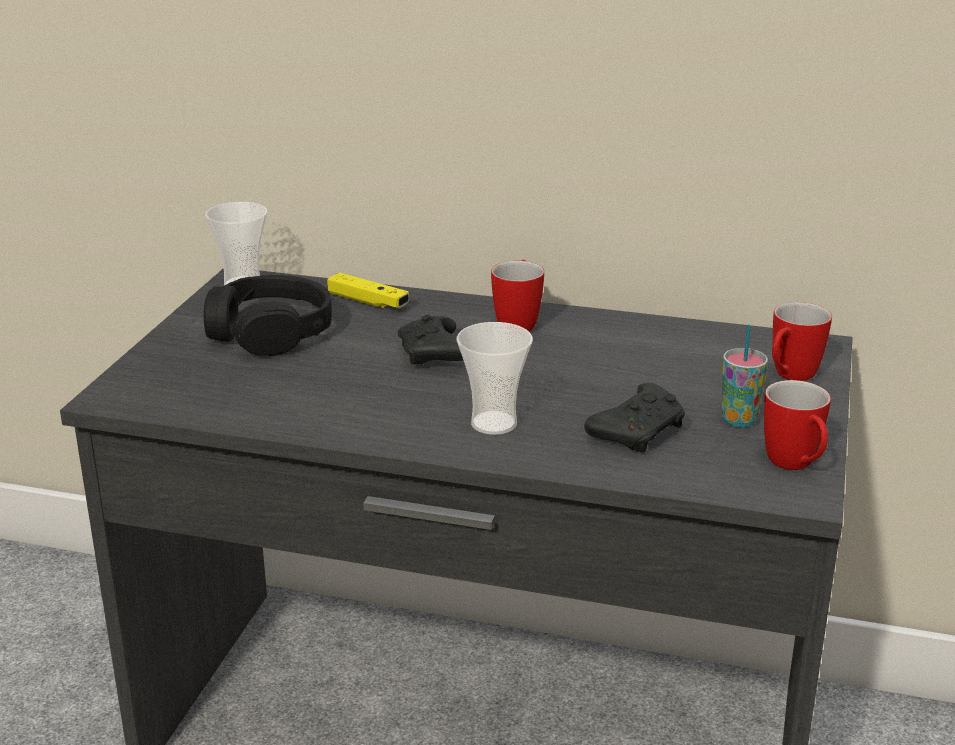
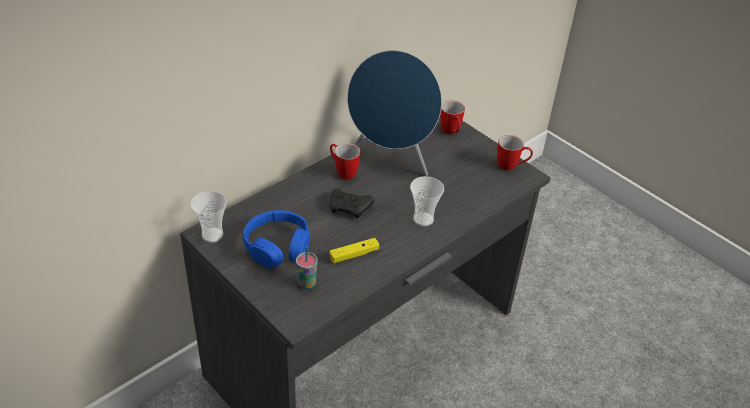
camera: 60 degrees left, 15 degrees up
(270, 332) = (277, 246): black headphones -> blue headphones
(368, 302) = (276, 204): yellow game controller -> yellow game controller (354, 255)
(616, 348) = (391, 159): none -> blue speaker
(638, 431) = (460, 187): black game controller -> none
(739, 420) = (471, 161): cup -> cup (307, 283)

